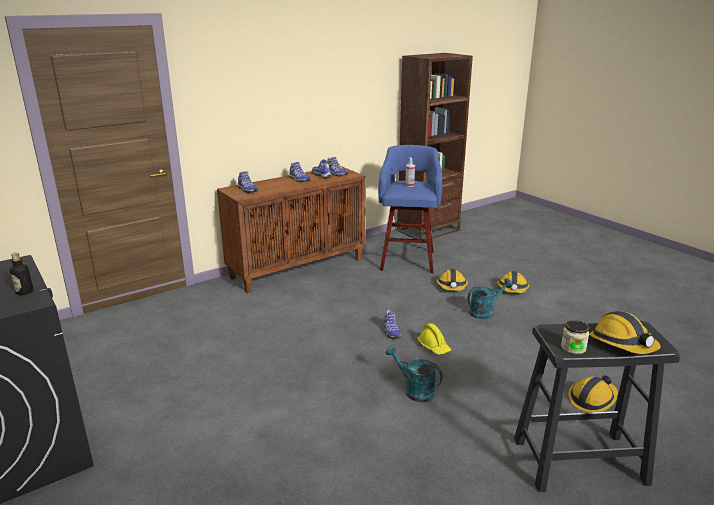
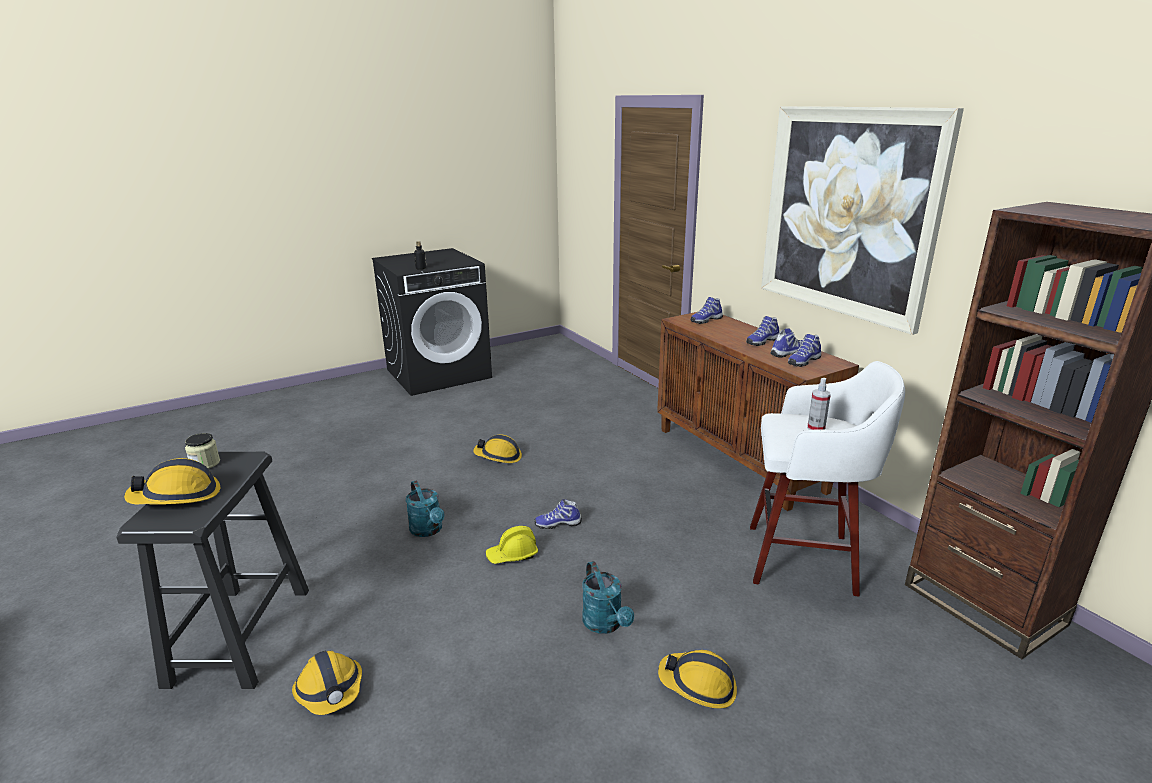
camera: 95 degrees right, 0 degrees up
(312, 82) = (848, 213): none -> picture
(407, 259) = (805, 560): blue stool -> white stool
(414, 390) = (428, 530): turquoise watering can -> turquoise watering can turned 105 degrees clockwise
(452, 287) = (698, 599): hard hat -> hard hat (498, 456)

